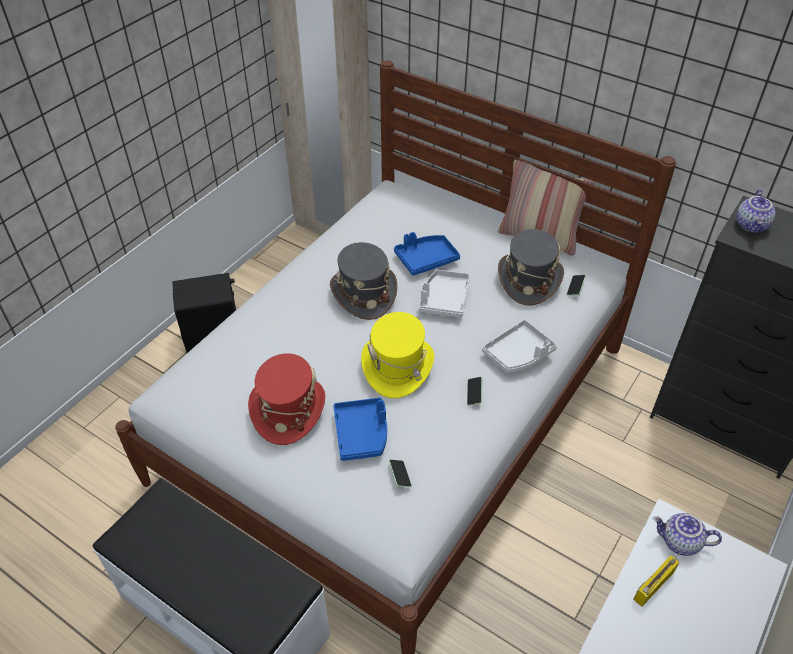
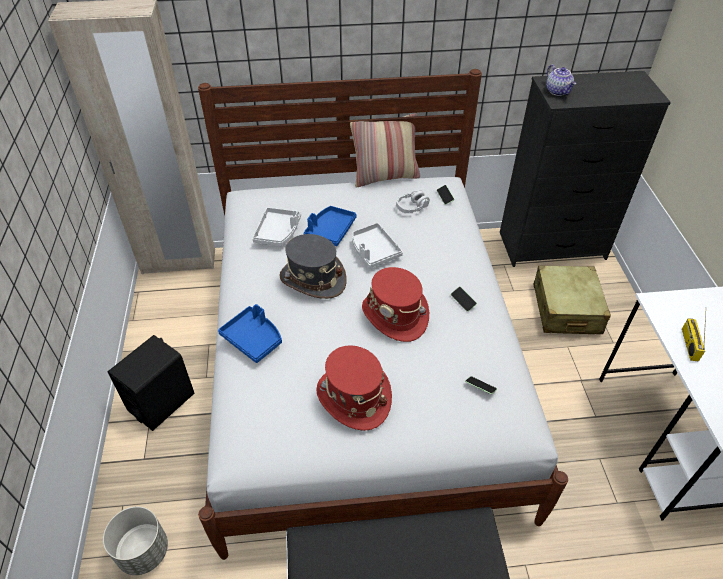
camera: 40 degrees left, 0 degrees up
(102, 439) = (144, 551): none -> grey planter
(362, 434) = (424, 377): blue tray -> blue tray (253, 339)
(398, 366) = (395, 315): yellow hat -> red hat
(518, 354) = (460, 259): grey tray -> grey tray (278, 232)
(528, 279) = (412, 207): grey hat -> grey headphones
(663, 497) = (566, 309): none -> beige suitcase
(680, 542) = (673, 310): teapot -> none

